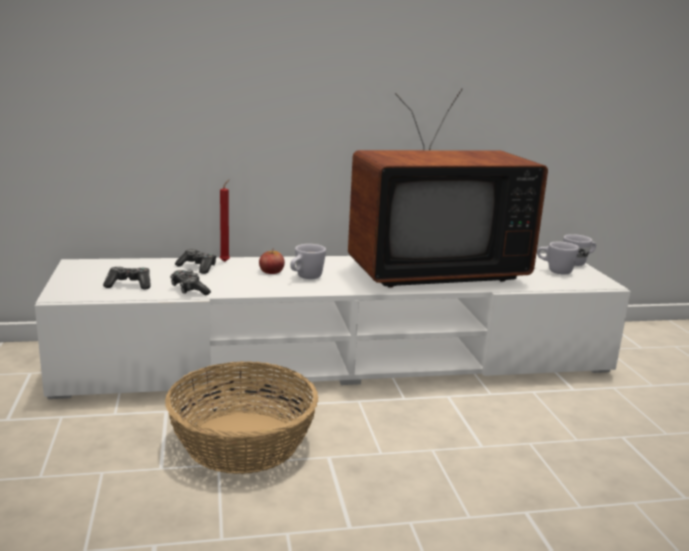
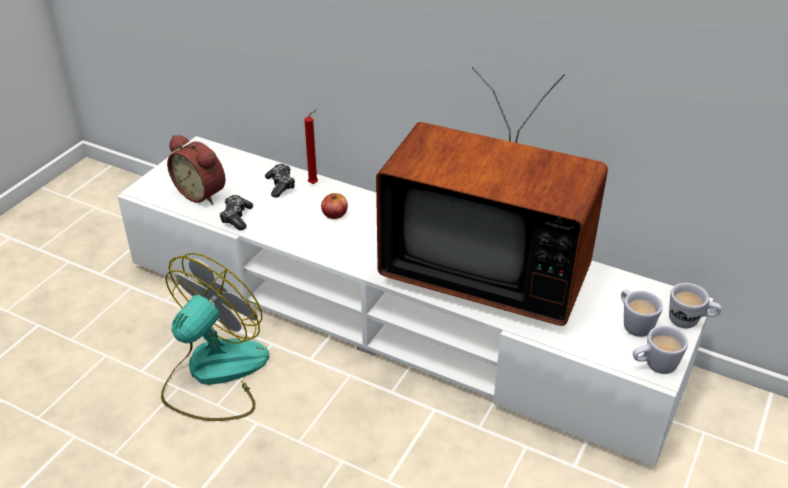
camera: 40 degrees right, 20 degrees up
(129, 285) = (202, 193): game controller -> alarm clock
(241, 442) = (214, 374): basket -> fan
(305, 278) = (351, 235): white mug -> white mug (654, 366)

